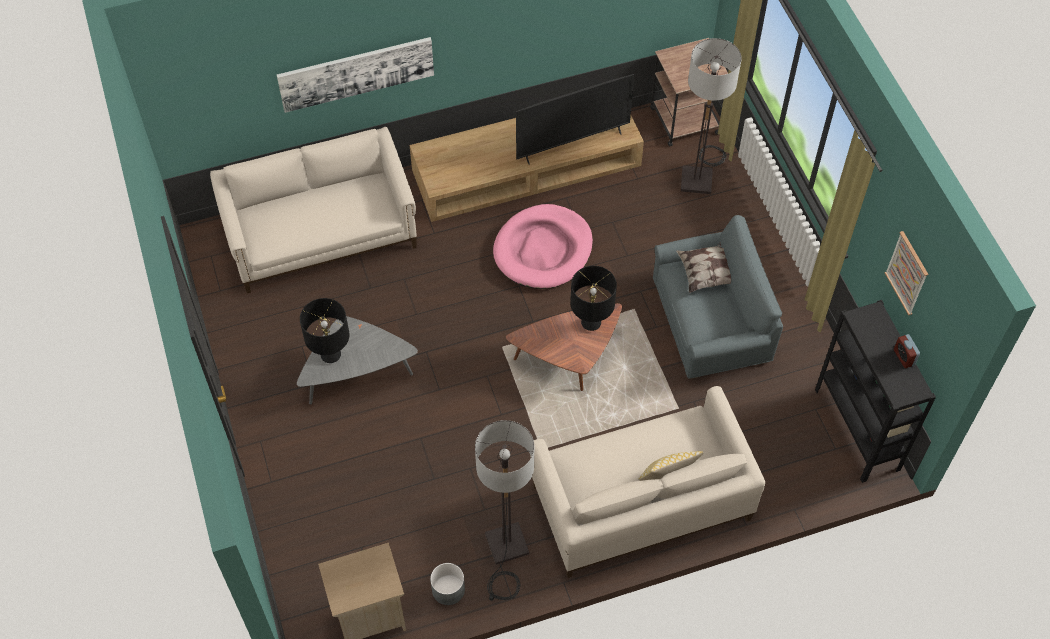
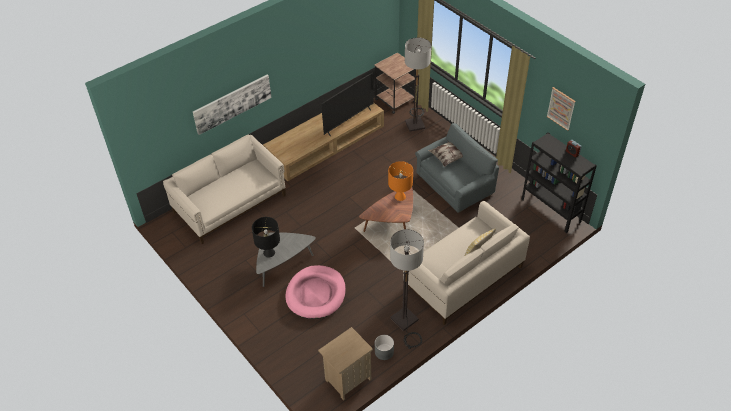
camera: 20 degrees left, 10 degrees down
(543, 249) = (353, 177): pink dog bed -> pink dog bed (316, 294)
(591, 323) = (400, 197): black table lamp -> orange table lamp

